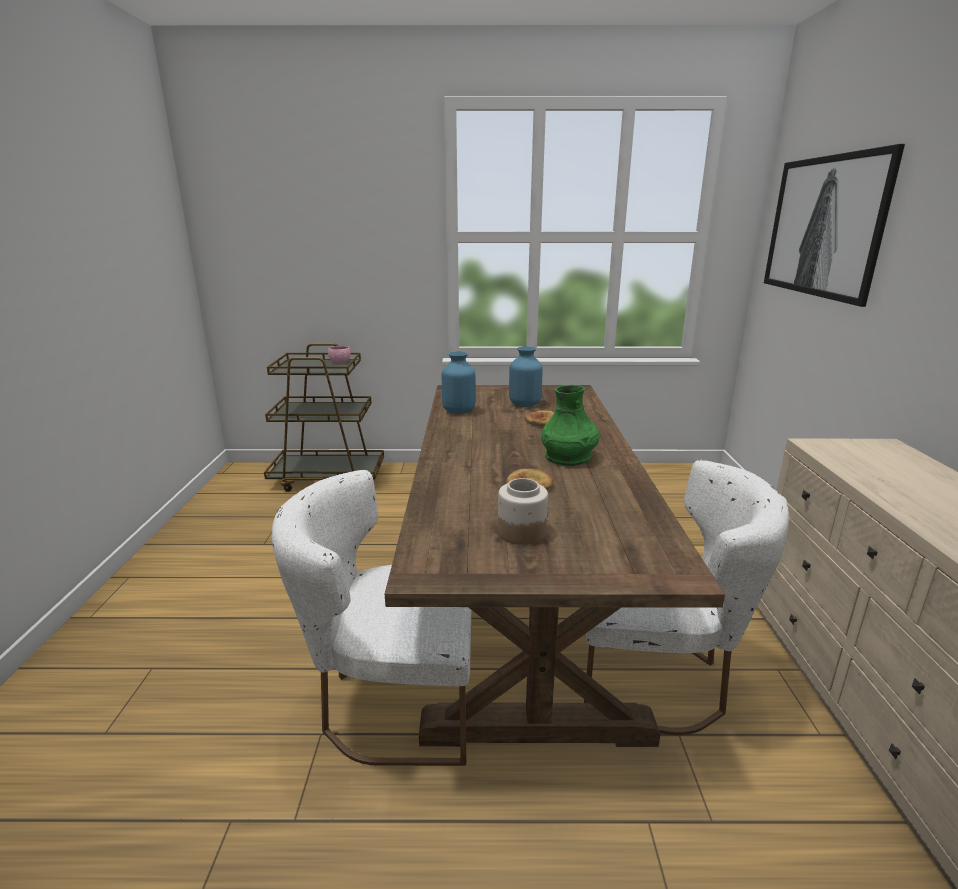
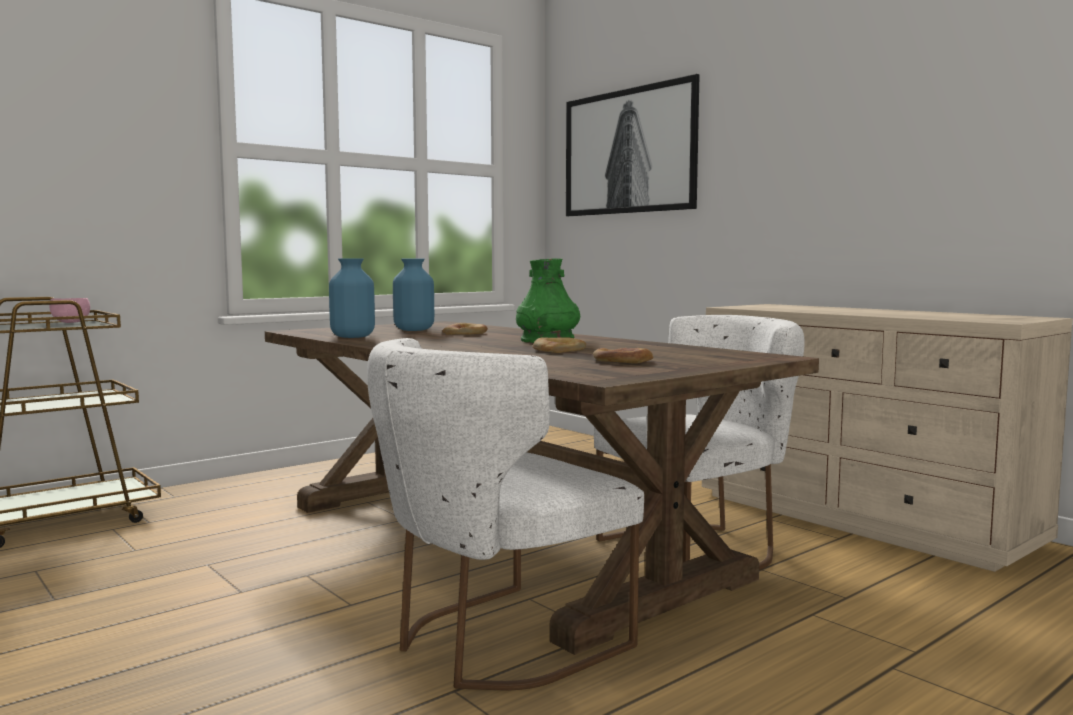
camera: 40 degrees left, 15 degrees down
(521, 532) = (623, 361): jar -> bread

